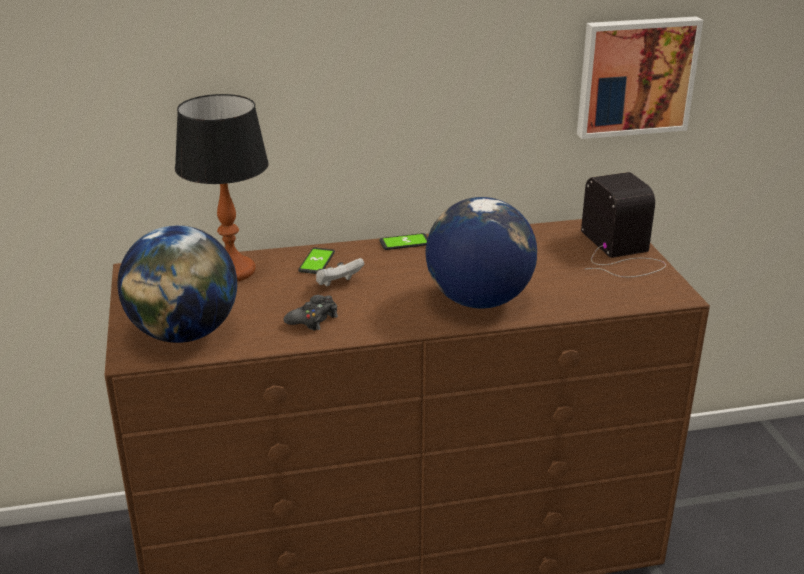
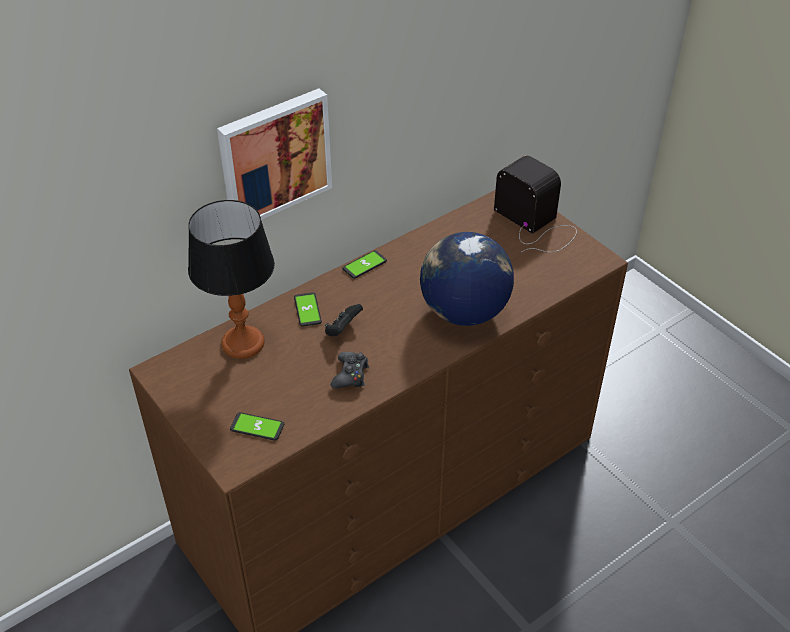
camera: 25 degrees left, 15 degrees up
(184, 334) = (257, 427): globe -> phone
(338, 284) = (343, 329): white game controller -> black game controller
(635, 76) = (518, 72): picture -> picture (274, 156)

